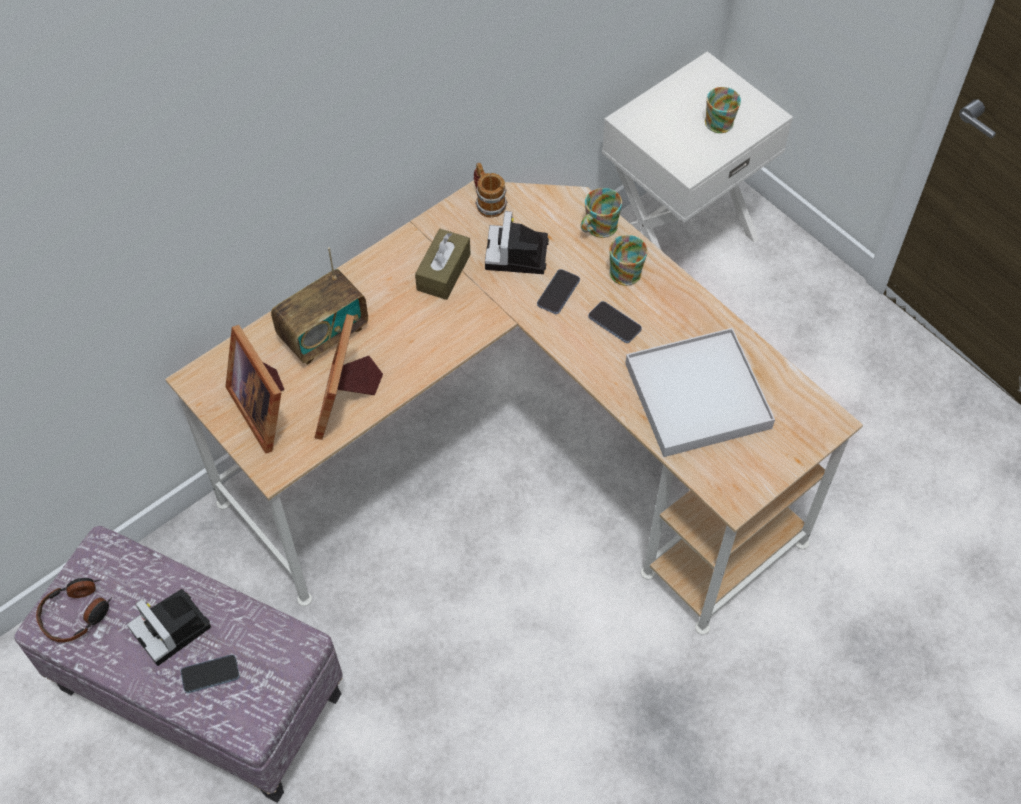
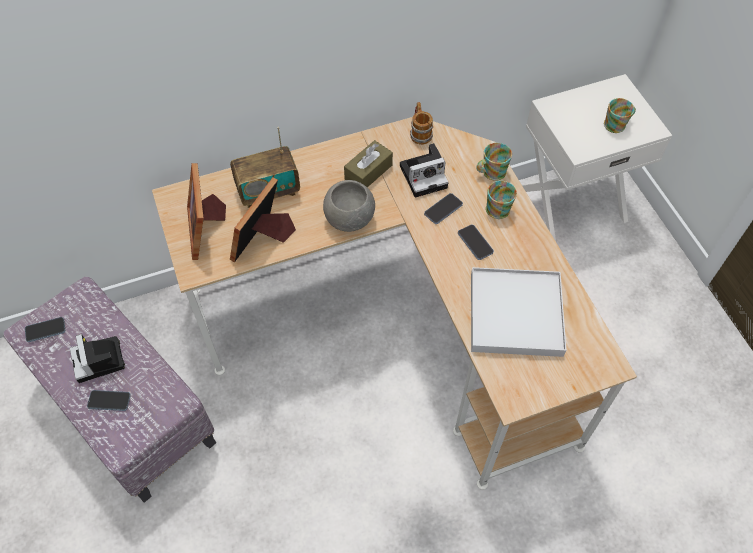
camera: 20 degrees right, 0 degrees up
(77, 613) = (45, 330): headphones -> phone
(446, 338) = (350, 218): none -> grey bowl
(517, 256) = (425, 175): camera -> camera turned 135 degrees counterclockwise

